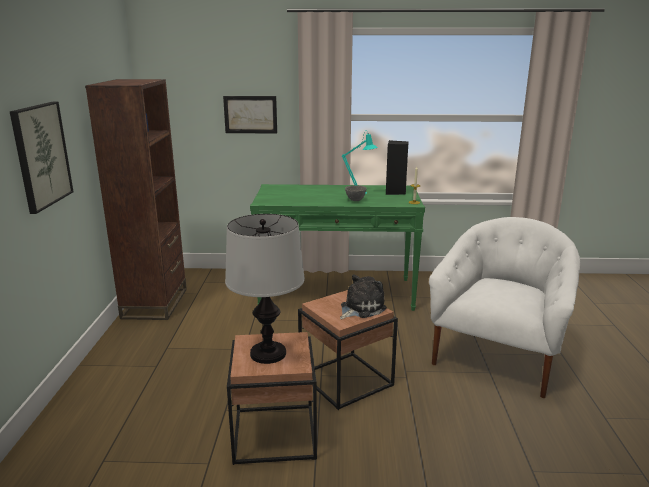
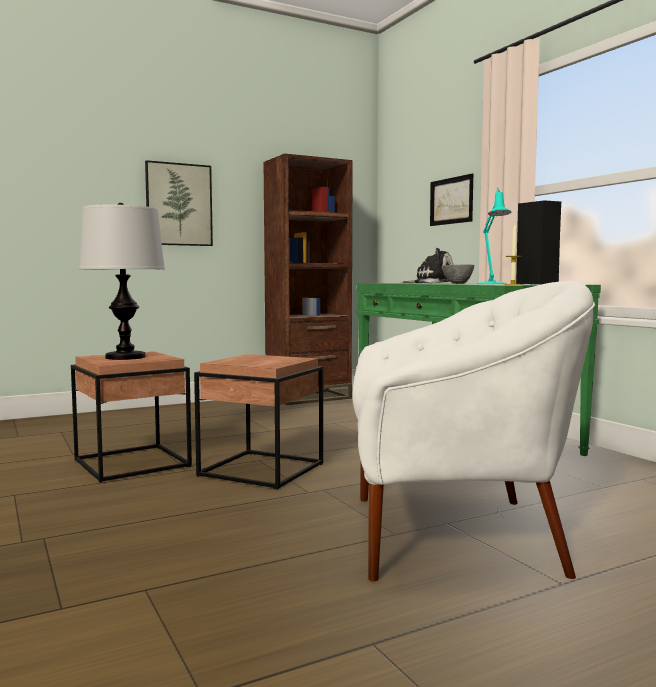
camera: 60 degrees right, 15 degrees down
(360, 308) = (265, 362): plush toy -> plush toy (431, 283)

